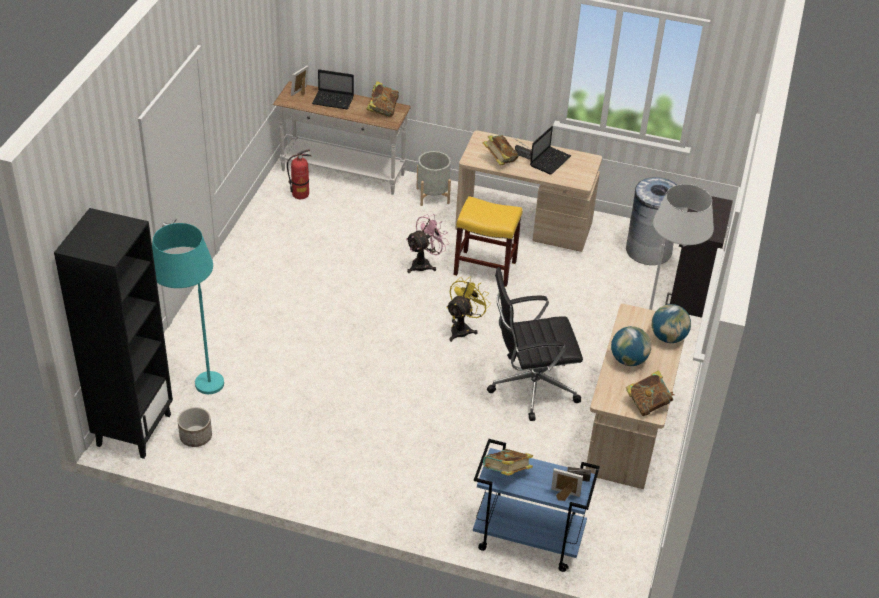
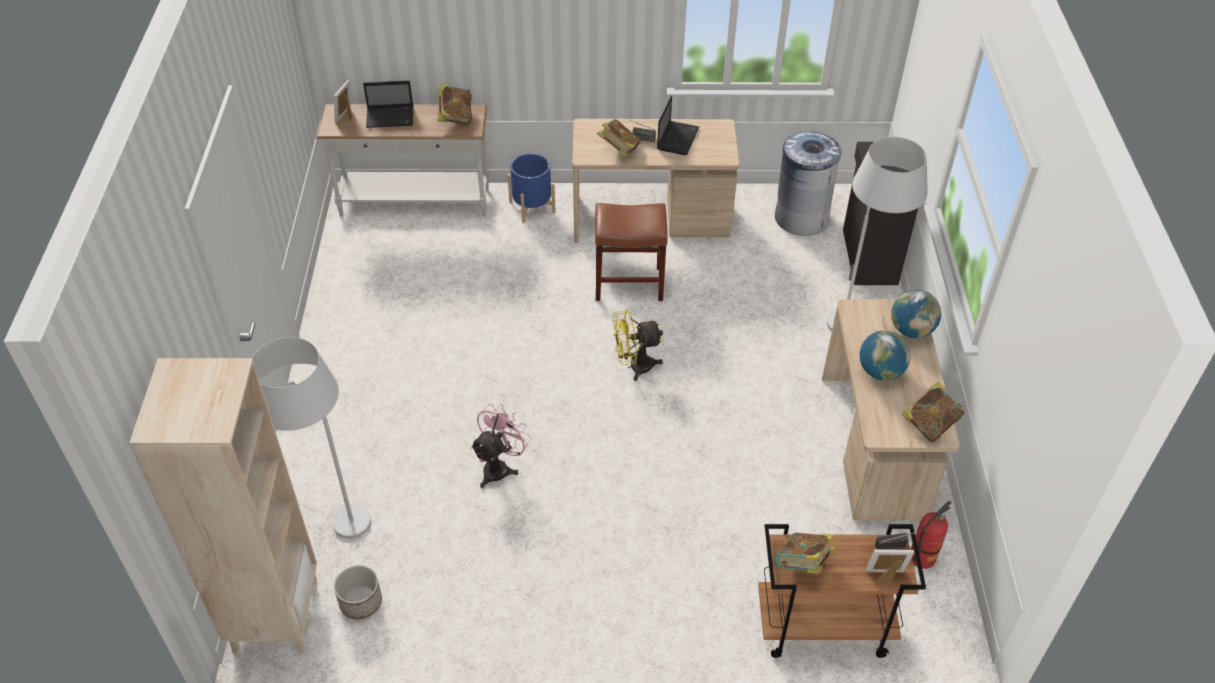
camera: 15 degrees left, 5 degrees up
(134, 429) = (275, 615): black bookcase -> beige bookcase
(194, 380) = (330, 523): turquoise floor lamp -> white floor lamp
(300, 194) = (374, 241): fire extinguisher -> fire extinguisher (921, 557)
(424, 264) = (556, 295): pink fan -> pink fan (500, 467)
(432, 196) = (532, 207): grey planter -> blue planter
(463, 328) = (634, 366): yellow fan -> yellow fan turned 120 degrees counterclockwise
(484, 268) = (628, 284): yellow stool -> brown stool
(526, 540) = (822, 627): blue cart -> brown cart
(530, 386) = (742, 421): black office chair -> none

